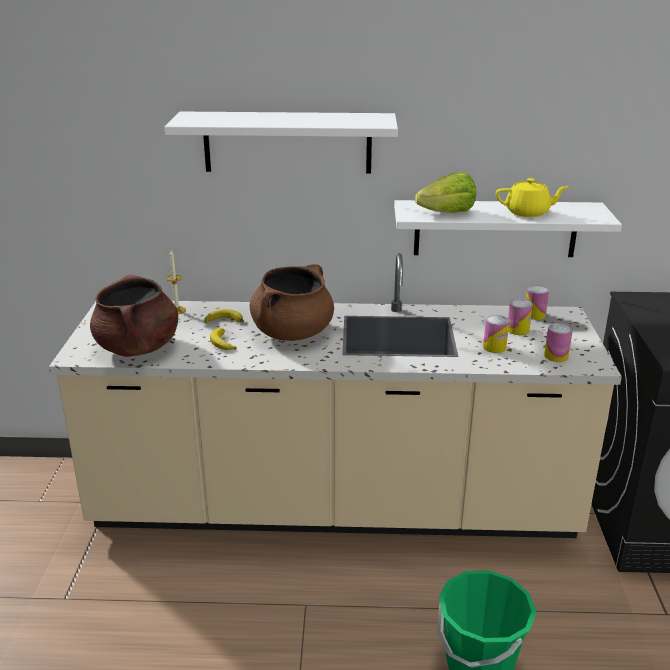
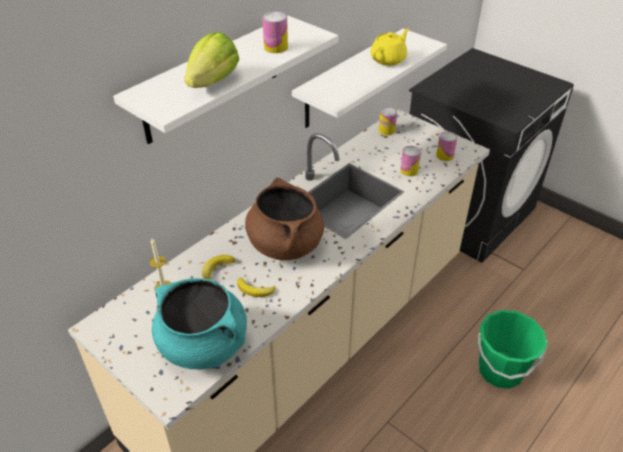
camera: 50 degrees left, 15 degrees up
(138, 348) = (204, 345): brown cooking pot -> turquoise cooking pot
(447, 213) = (349, 85): lettuce -> lettuce (213, 81)
(518, 330) = (398, 148): can -> can (276, 47)

